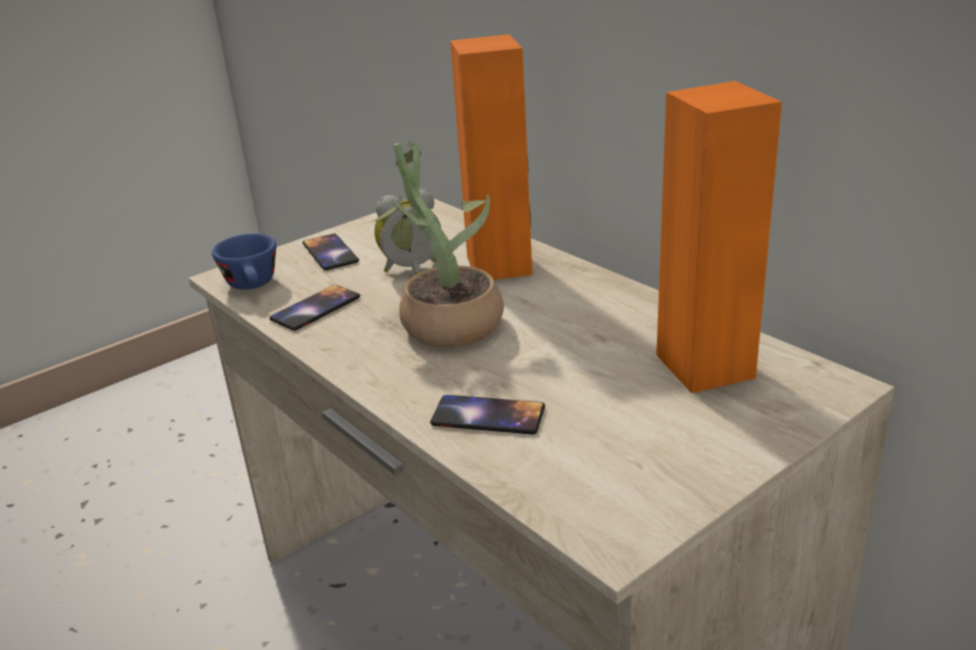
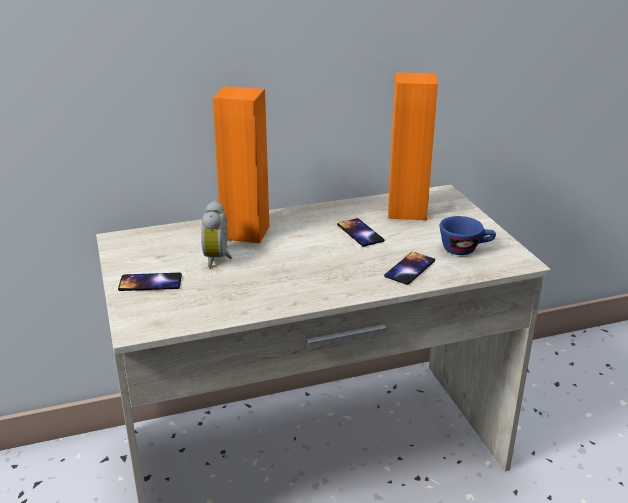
camera: 70 degrees left, 0 degrees up
(253, 286) = (169, 319): blue cup -> blue cup (465, 249)
(315, 308) = (234, 299): phone -> phone (360, 233)
(442, 322) = (299, 262): potted plant -> none

